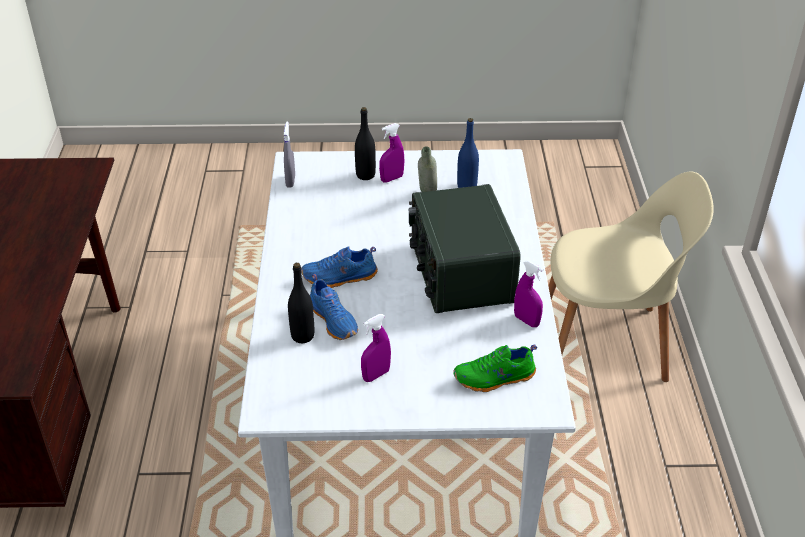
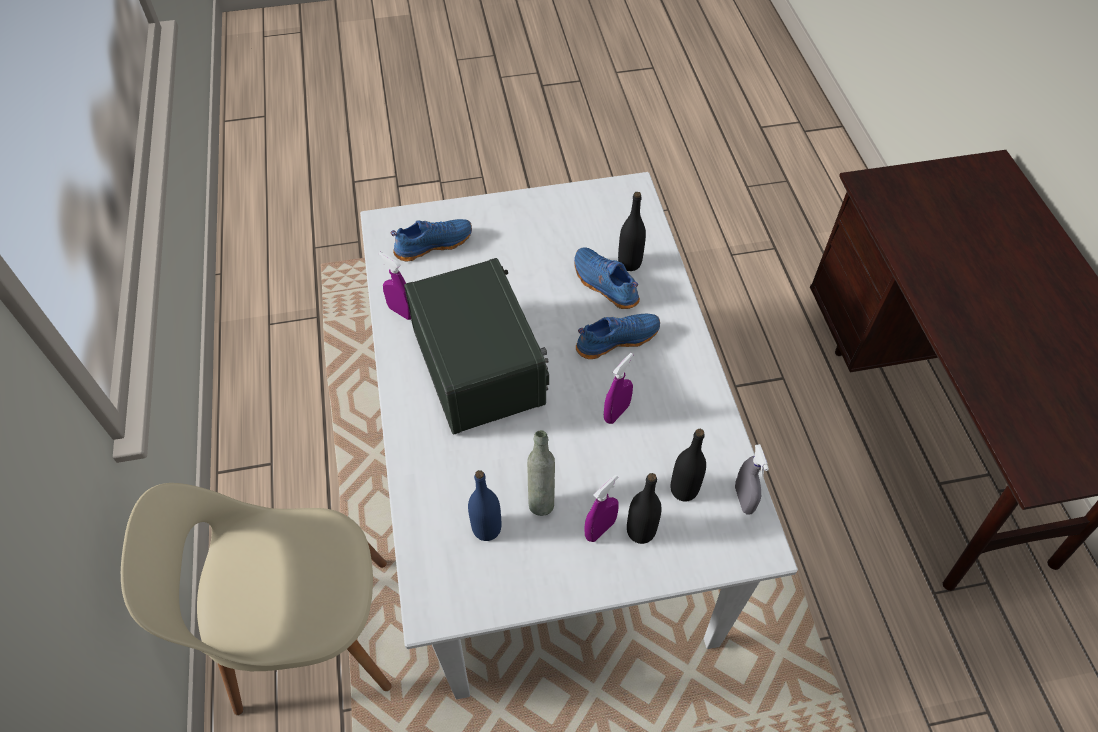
camera: 170 degrees right, 15 degrees up
(328, 189) = (684, 489): none -> black bottle
(376, 375) = (545, 233): purple spray bottle -> purple spray bottle (616, 412)
(495, 379) = (433, 244): green shoe -> blue shoe

